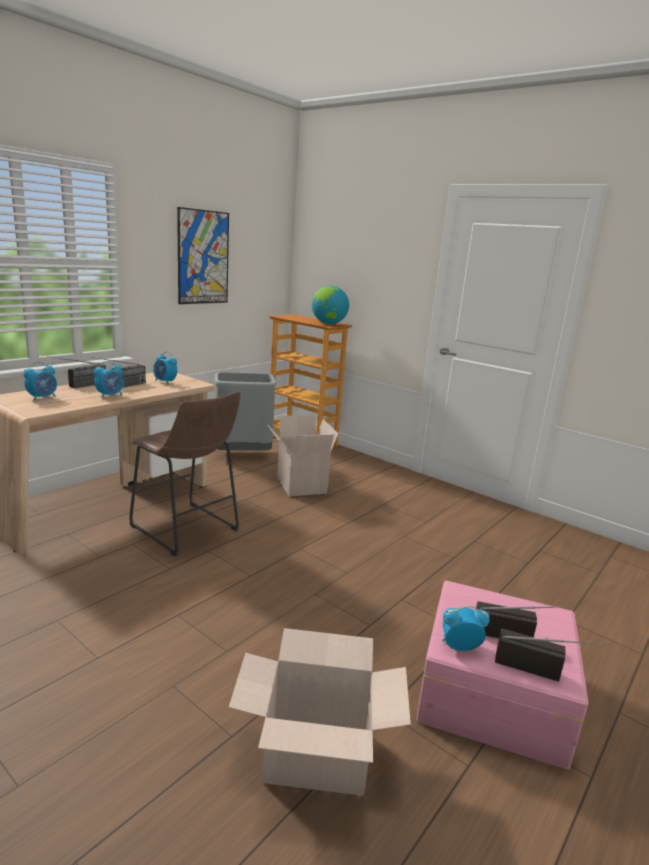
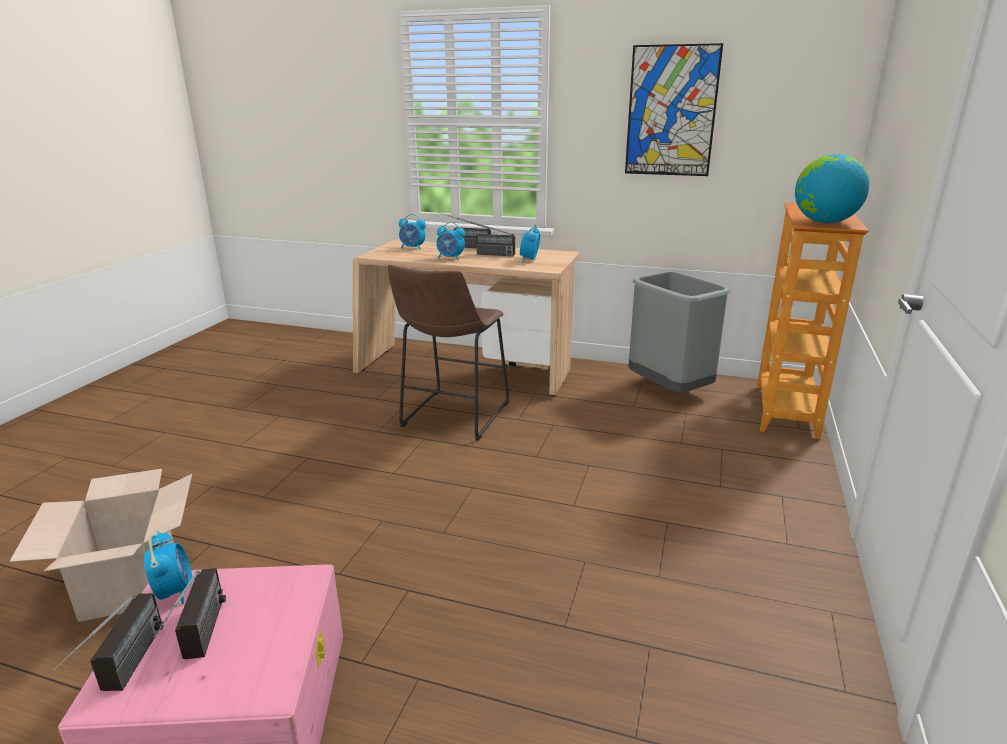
camera: 70 degrees right, 5 degrees up
(299, 485) = (638, 445): cardboard box -> none

